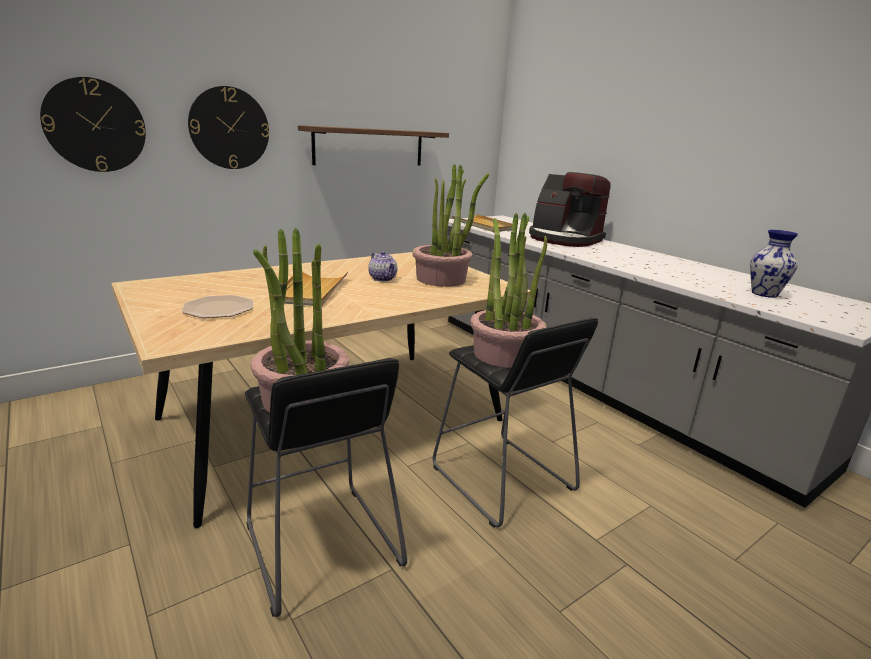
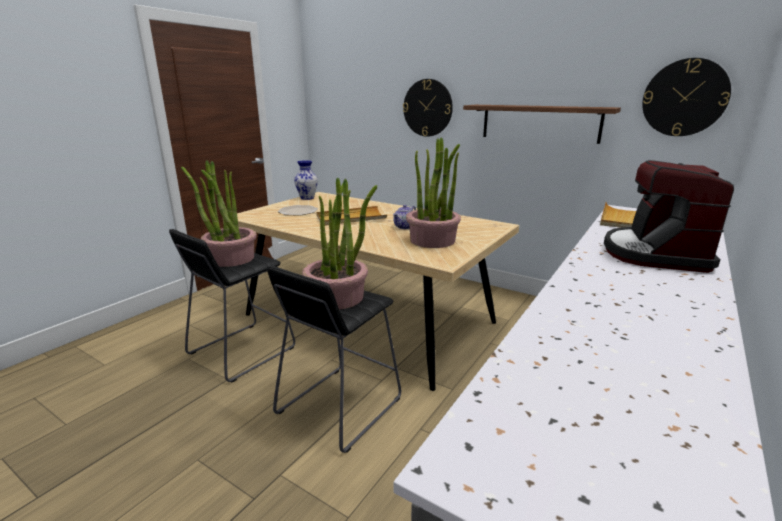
camera: 70 degrees right, 0 degrees up
(95, 125) = (362, 108): wall clock -> wall clock (684, 98)
(765, 294) = (588, 399): vase -> vase (307, 198)

